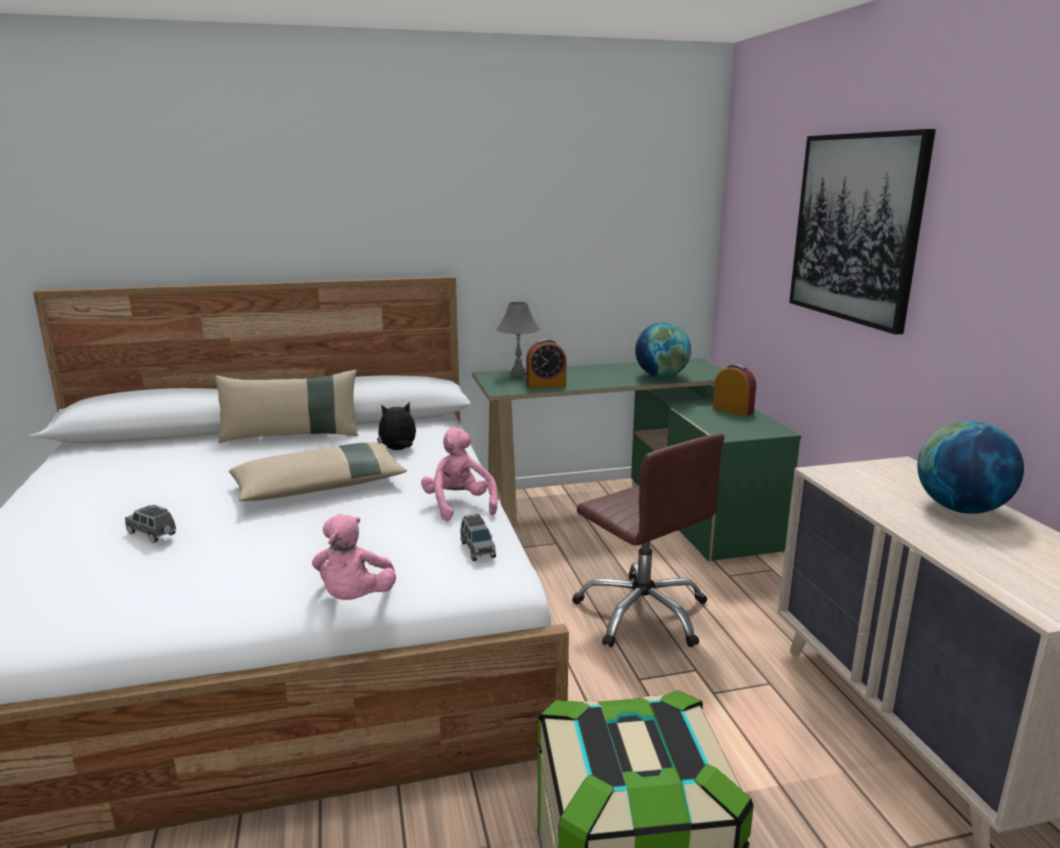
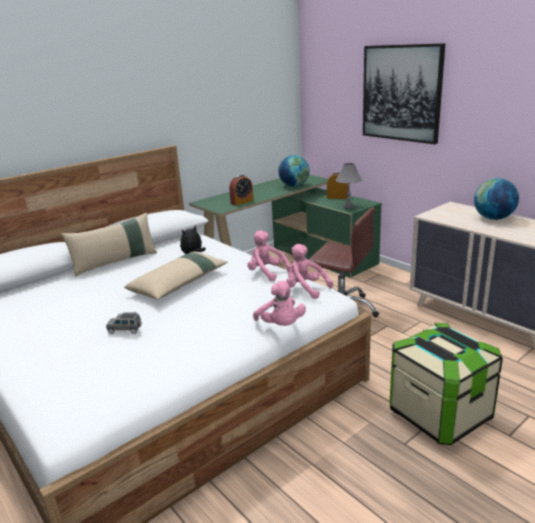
camera: 25 degrees left, 5 degrees up
(477, 549) = (305, 289): grey toy car -> pink plush toy
(518, 374) = (217, 199): grey table lamp -> grey table lamp (348, 207)

